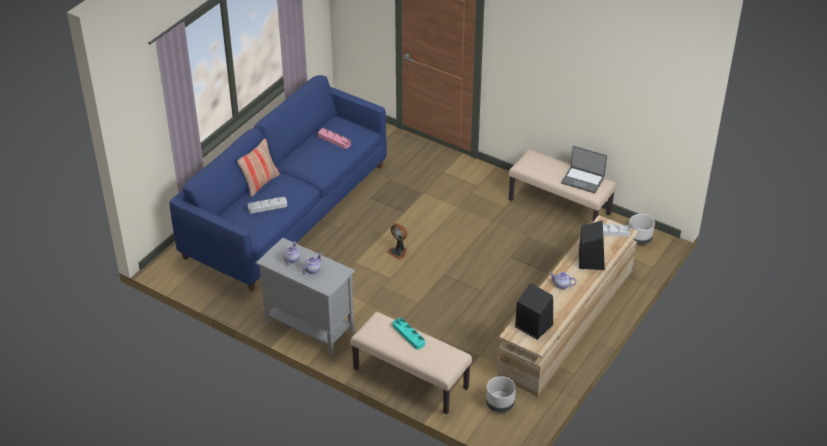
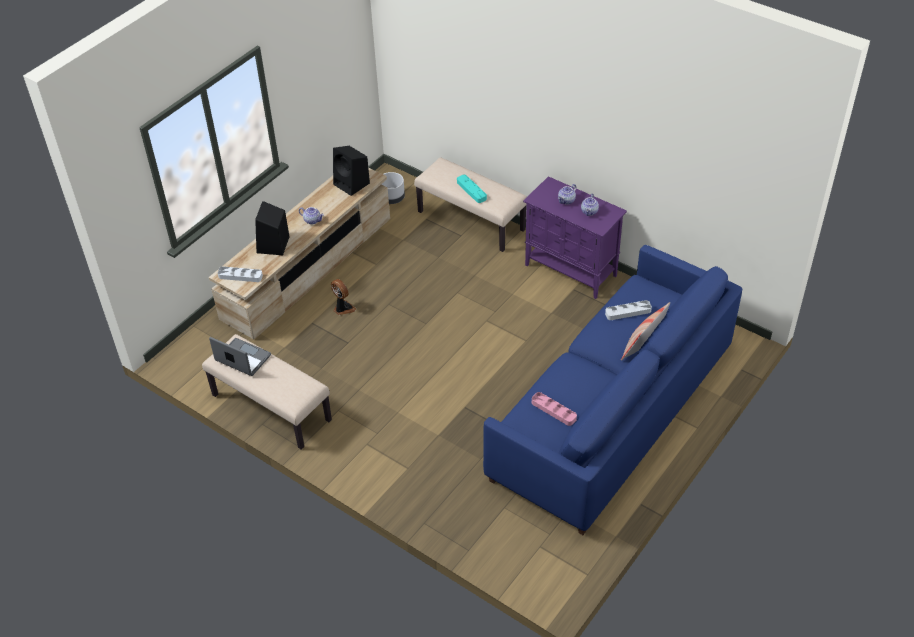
camera: 175 degrees left, 5 degrees up
(308, 327) = (571, 270): grey cabinet -> purple cabinet
(398, 251) = (475, 352): fan -> fan (343, 308)
(639, 239) = (193, 361): grey planter -> none

